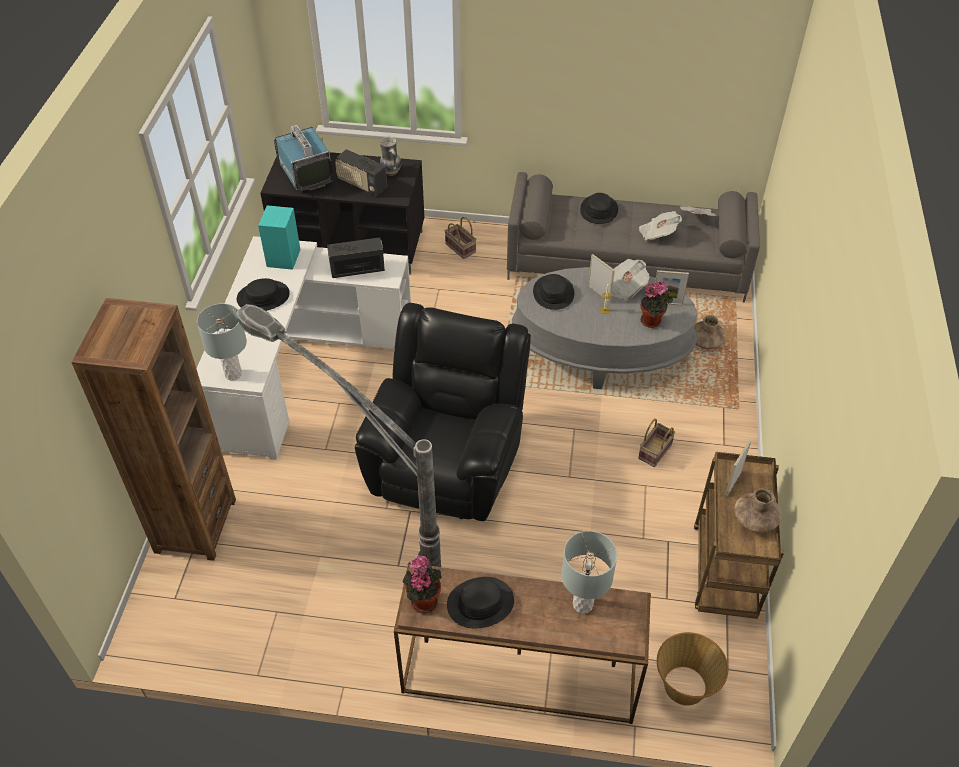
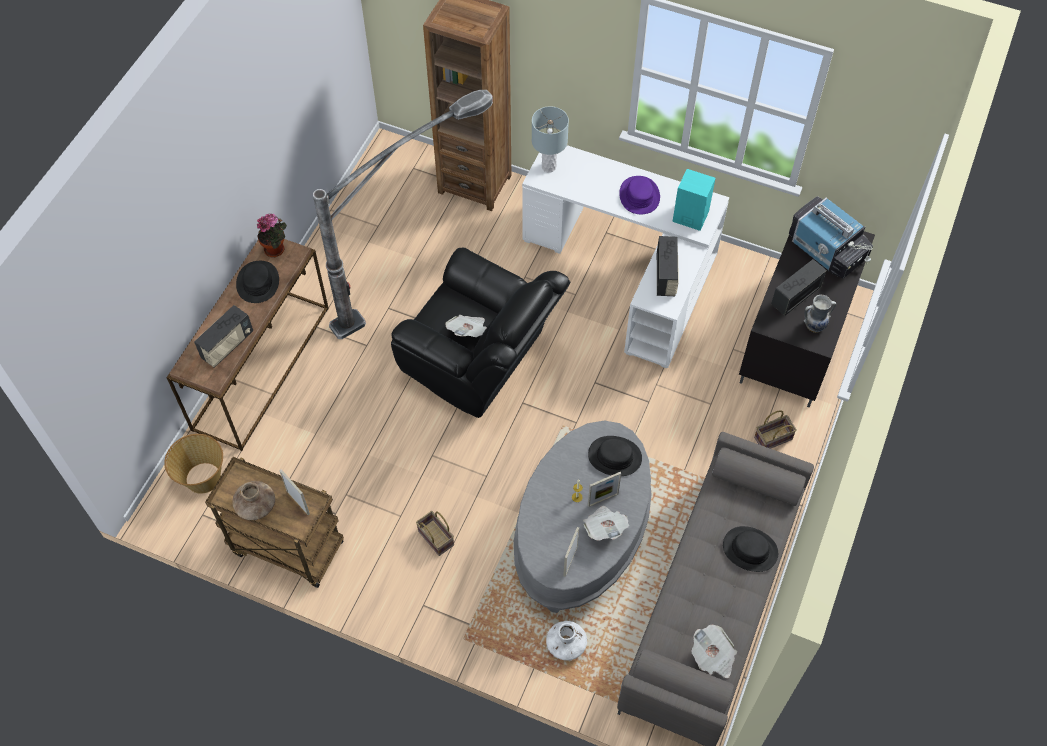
camera: 105 degrees right, 10 degrees up
(263, 297) = (639, 196): black hat -> purple hat
(305, 172) = (827, 250): television -> television turned 60 degrees clockwise
(582, 604) = (227, 346): grey table lamp -> radio
(652, 321) = (547, 537): potted plant -> none
(658, 233) = (694, 600): newspaper -> newspaper (468, 331)
(706, 342) = (566, 644): brown vase -> white vase

